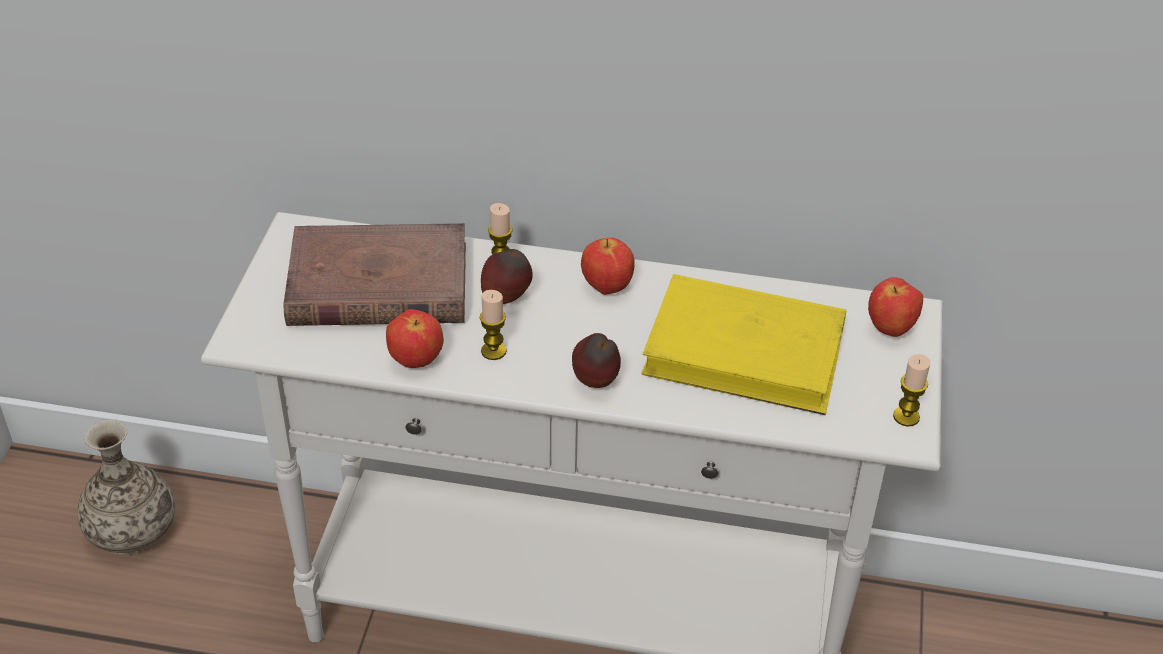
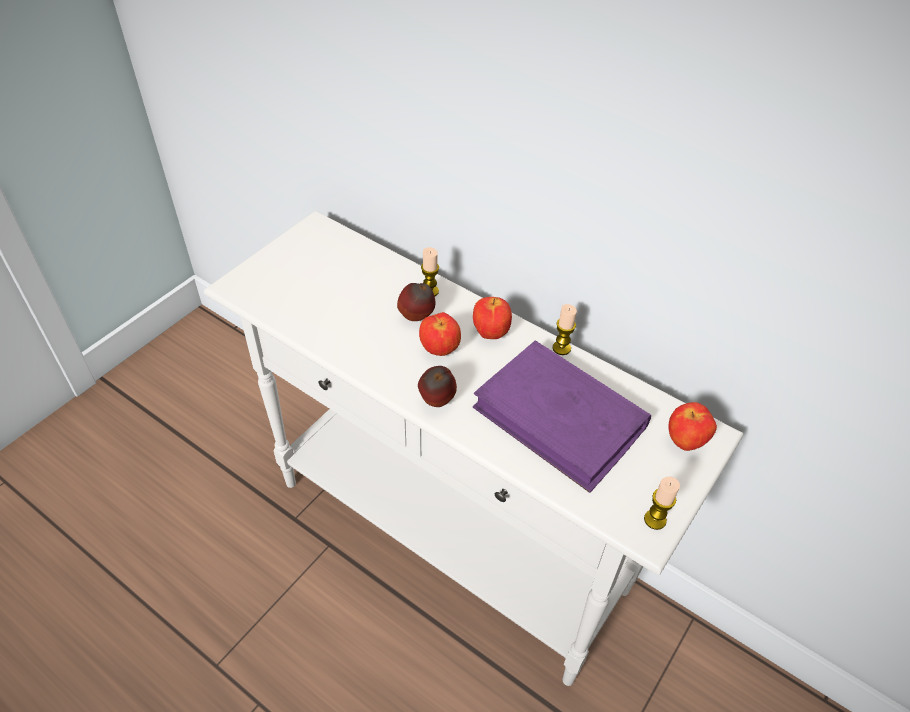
camera: 25 degrees right, 5 degrees up
(132, 530) = (231, 378): vase -> none
(377, 285) = (340, 279): brown book -> none
(416, 361) = (329, 340): apple -> apple (440, 350)
(493, 351) = (383, 352): candle -> candle (561, 348)
(745, 352) = (560, 418): yellow book -> purple book

